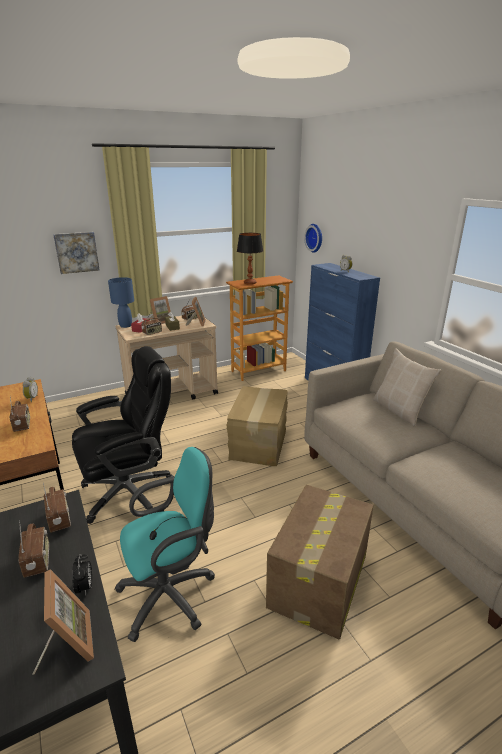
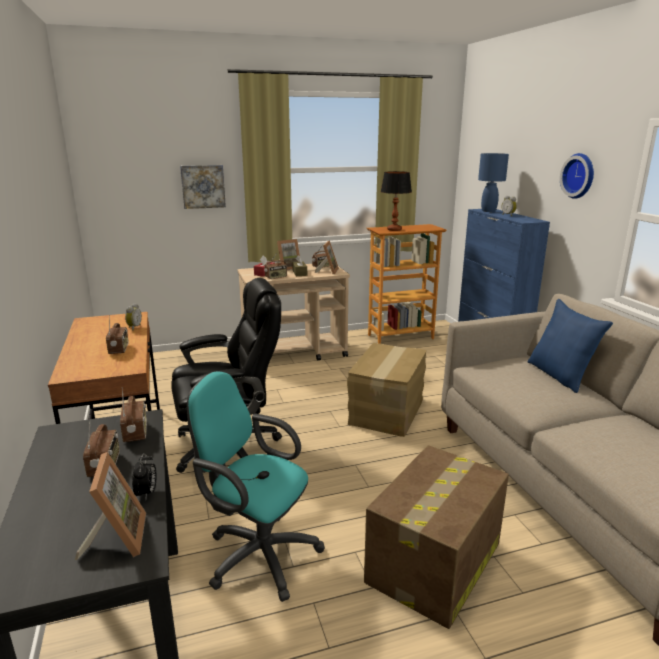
camera: 10 degrees right, 5 degrees down
(125, 325) = (248, 269): blue table lamp -> blue table lamp (488, 211)
(172, 594) = (257, 554): turquoise office chair -> turquoise office chair turned 135 degrees counterclockwise
(315, 238) = (477, 180): wall clock -> wall clock (580, 176)
(400, 410) = (560, 375): beige pillow -> blue pillow

